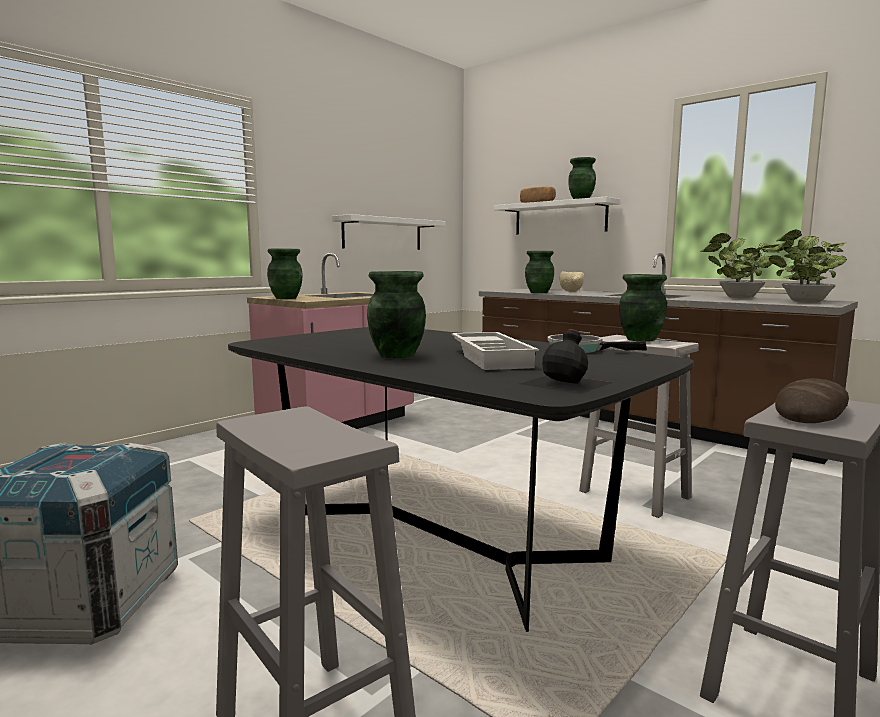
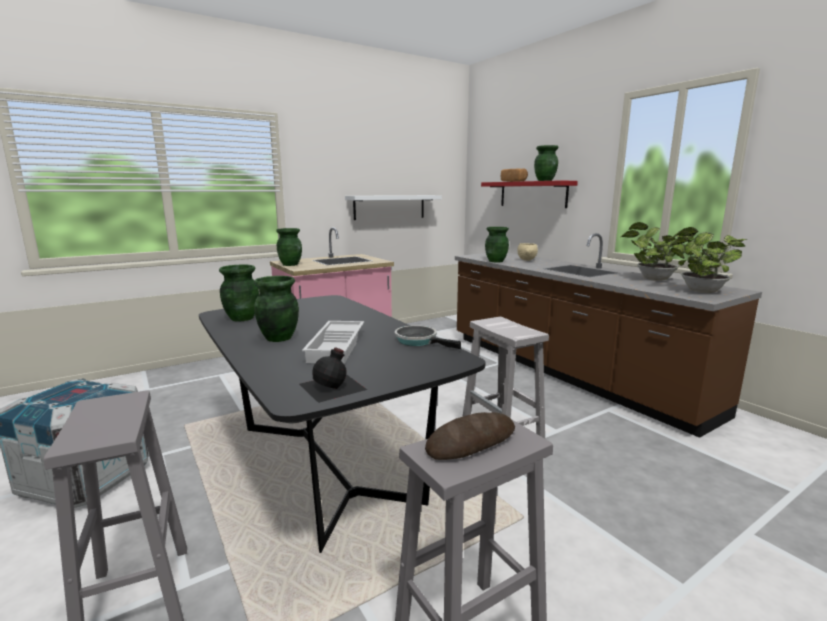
camera: 15 degrees right, 5 degrees up
(560, 218) = (532, 194): white shelf -> red shelf
(640, 339) = (507, 325): green vase -> green vase (241, 318)

